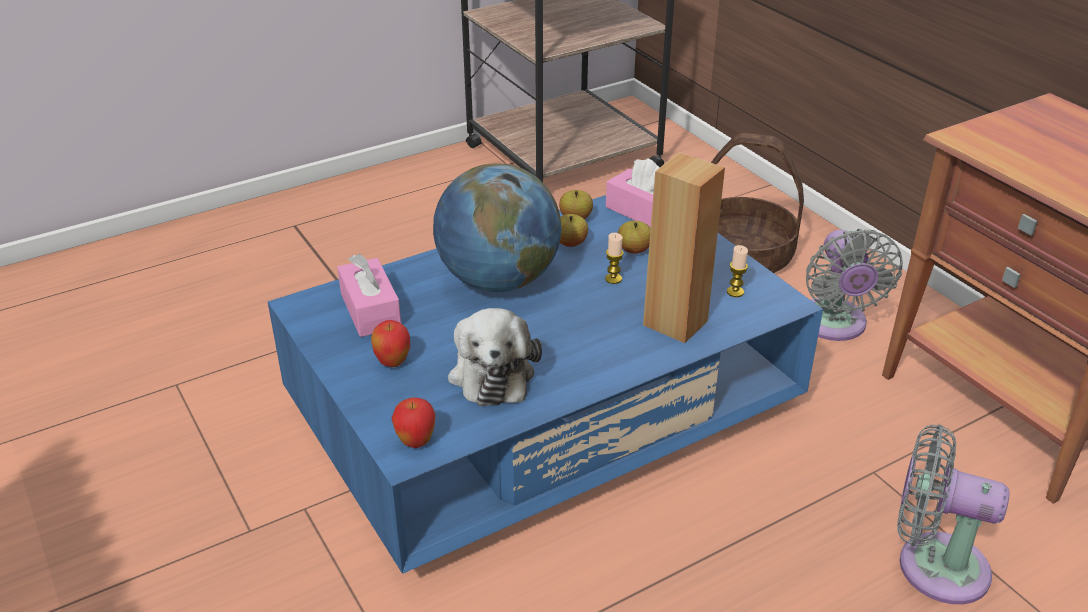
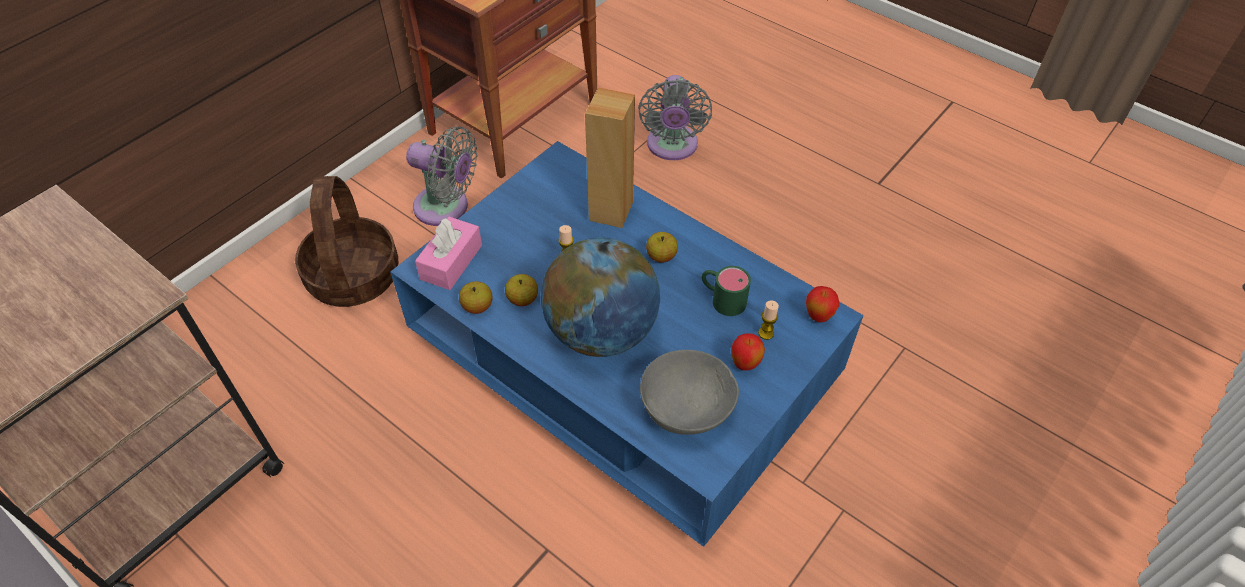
camera: 110 degrees left, 15 degrees up
(370, 310) = (686, 409): pink tissue box -> grey bowl
(491, 372) = (722, 298): plush toy -> green mug
(634, 250) = (518, 255): apple -> apple (661, 256)
(735, 292) = (556, 186): candle -> candle (766, 333)
(833, 325) = (446, 208): grey fan -> grey fan turned 45 degrees clockwise

